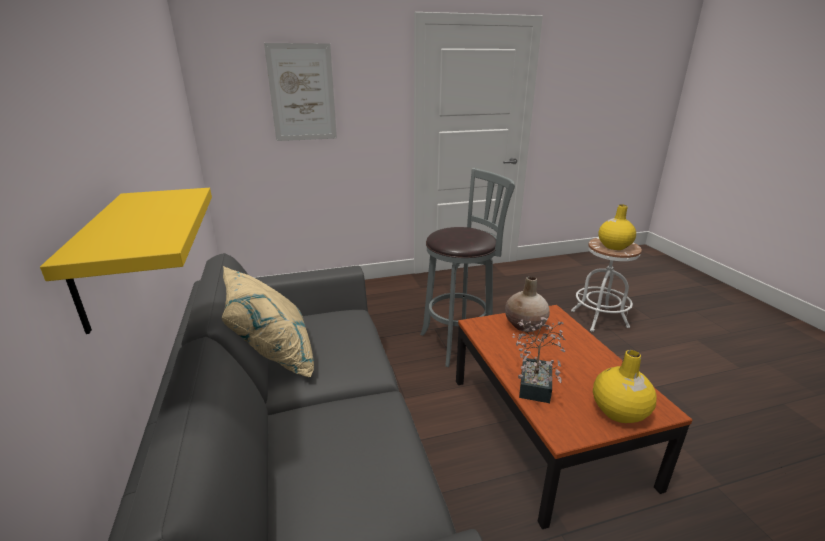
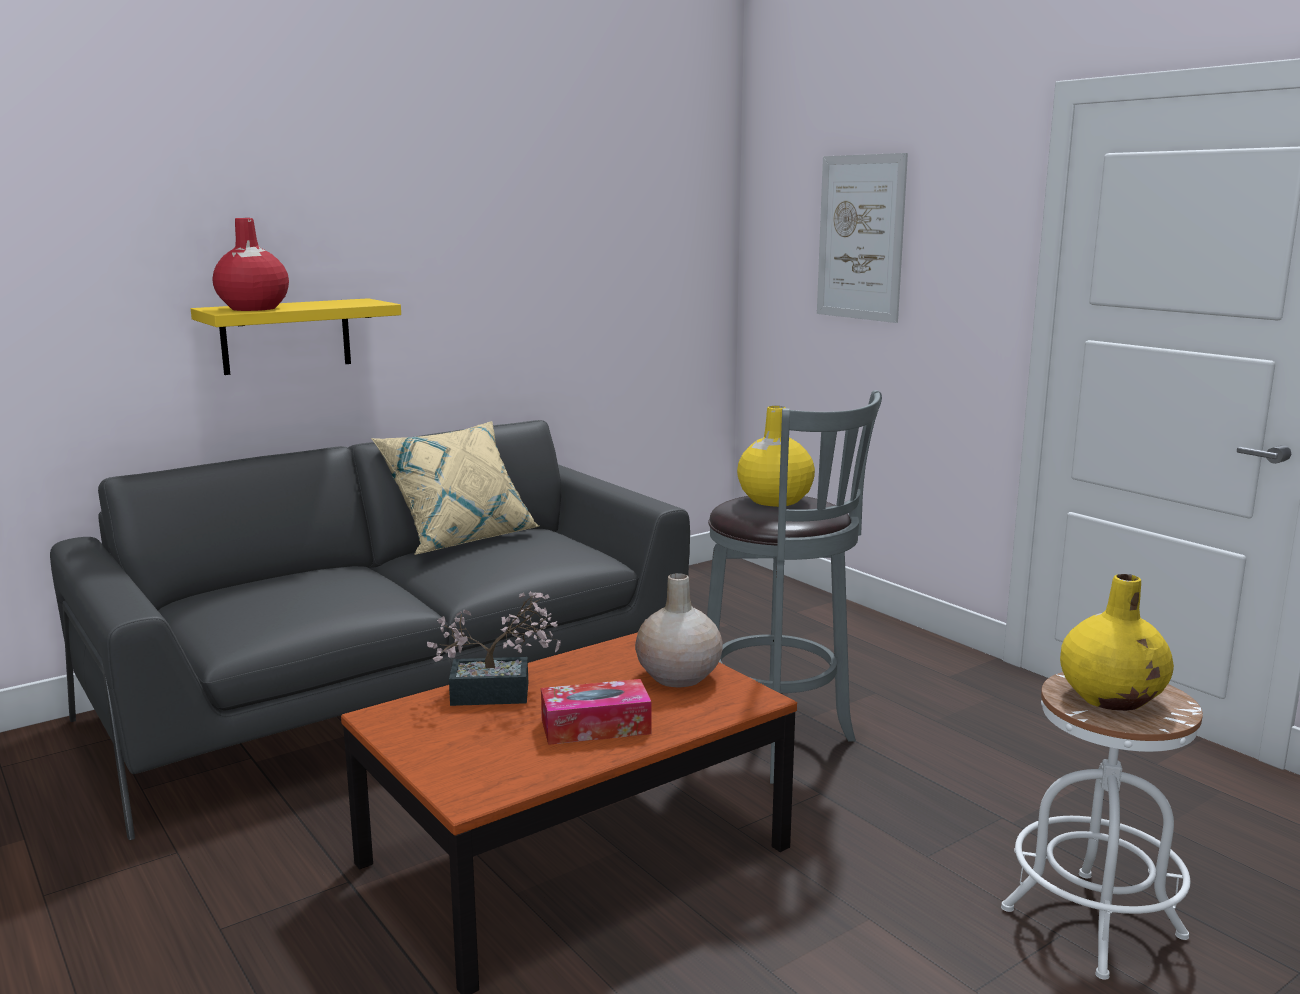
camera: 70 degrees right, 10 degrees down
(144, 234) = (253, 308): none -> red vase
(580, 358) = (595, 726): none -> tissue box
(619, 411) = (449, 758): yellow vase -> yellow vase (774, 500)

